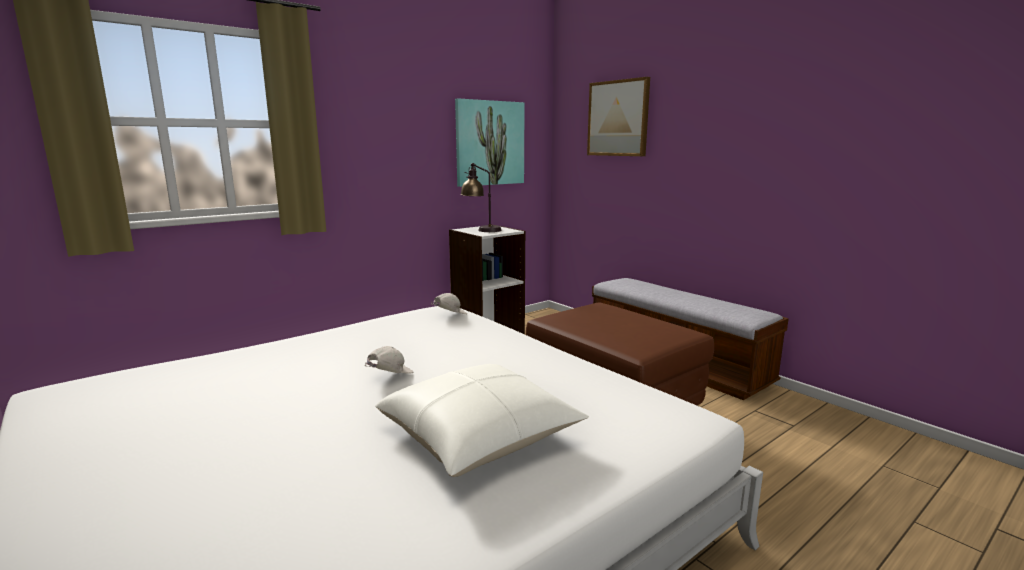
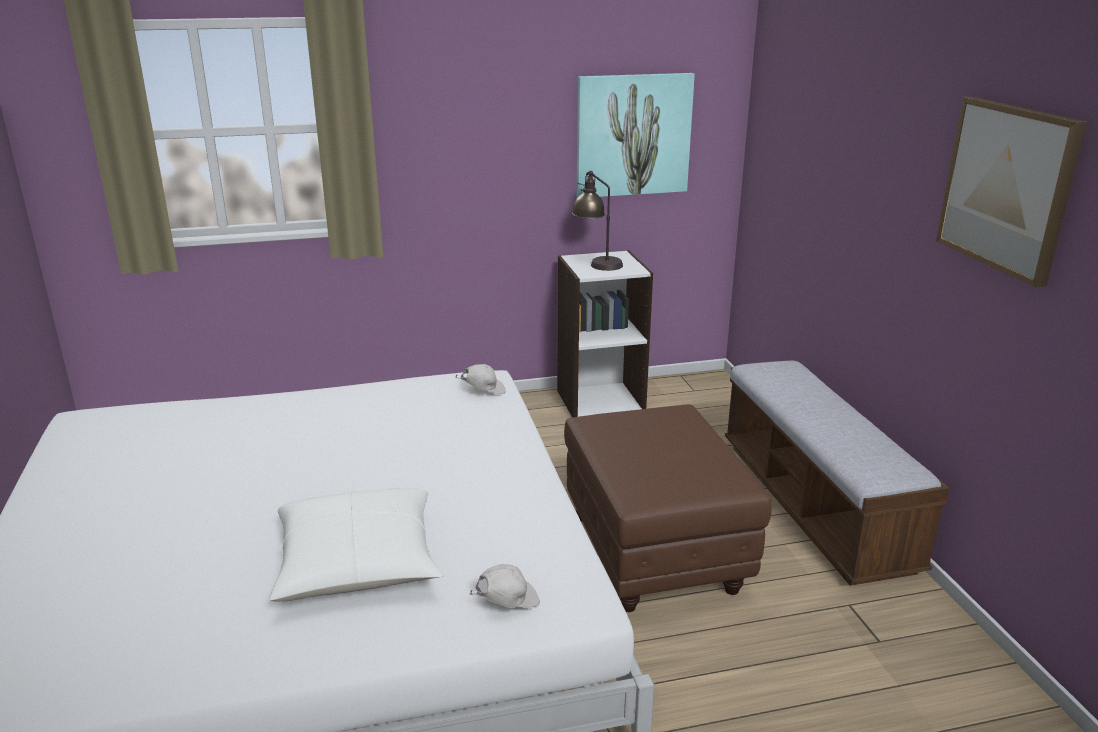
camera: 25 degrees right, 10 degrees up
(389, 376) = (344, 469): white cap -> white cap (507, 603)
(618, 118) = (813, 119): picture -> picture (1008, 187)

